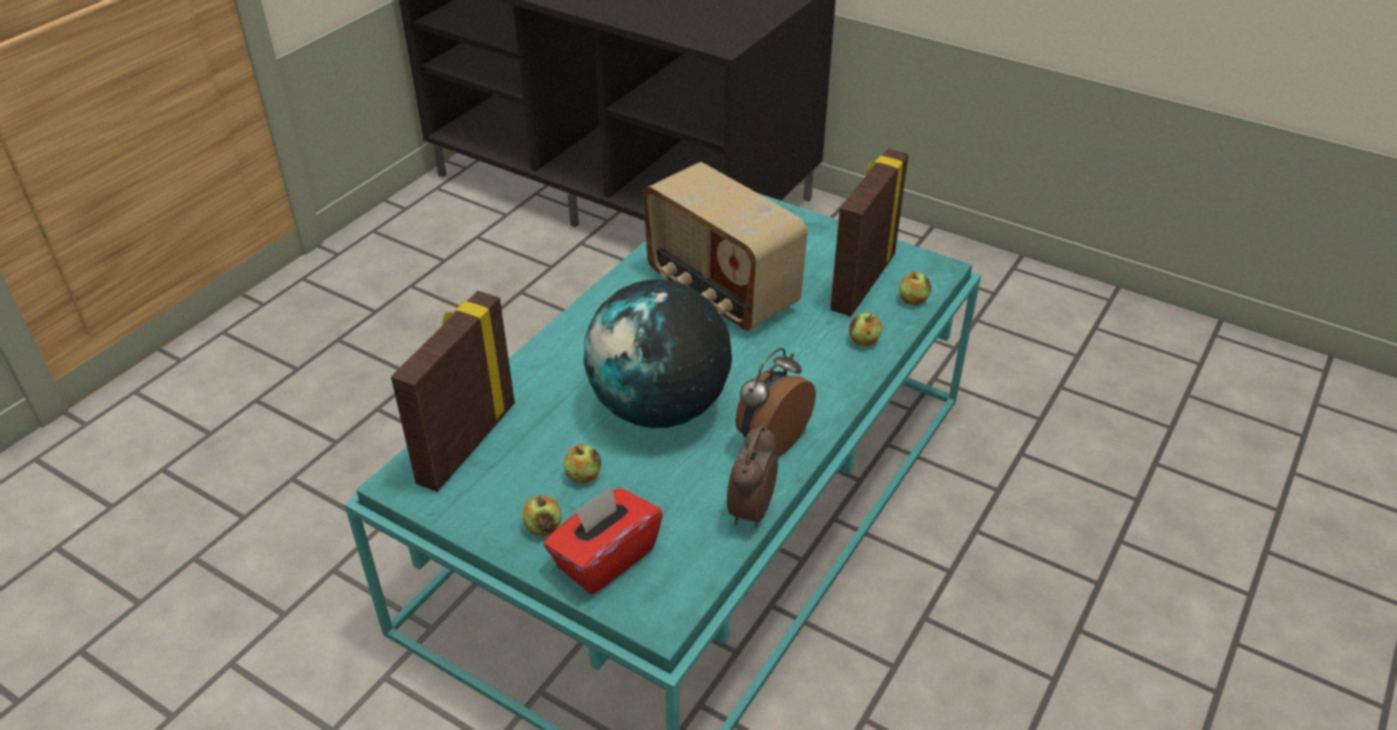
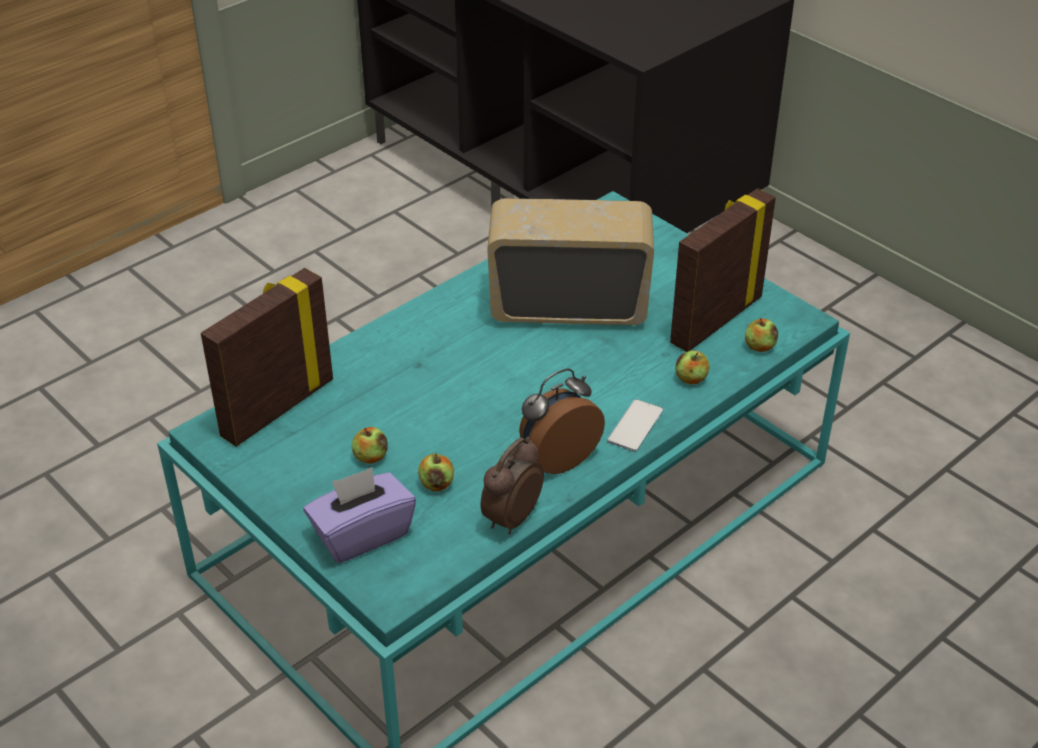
camera: 15 degrees right, 0 degrees up
(543, 527) = (318, 496): apple -> apple (436, 484)
(605, 558) = (362, 534): red tissue box -> purple tissue box
(660, 408) = (465, 408): globe -> none
(720, 292) = (568, 306): radio -> radio turned 120 degrees clockwise
(831, 395) = (635, 426): none -> phone

